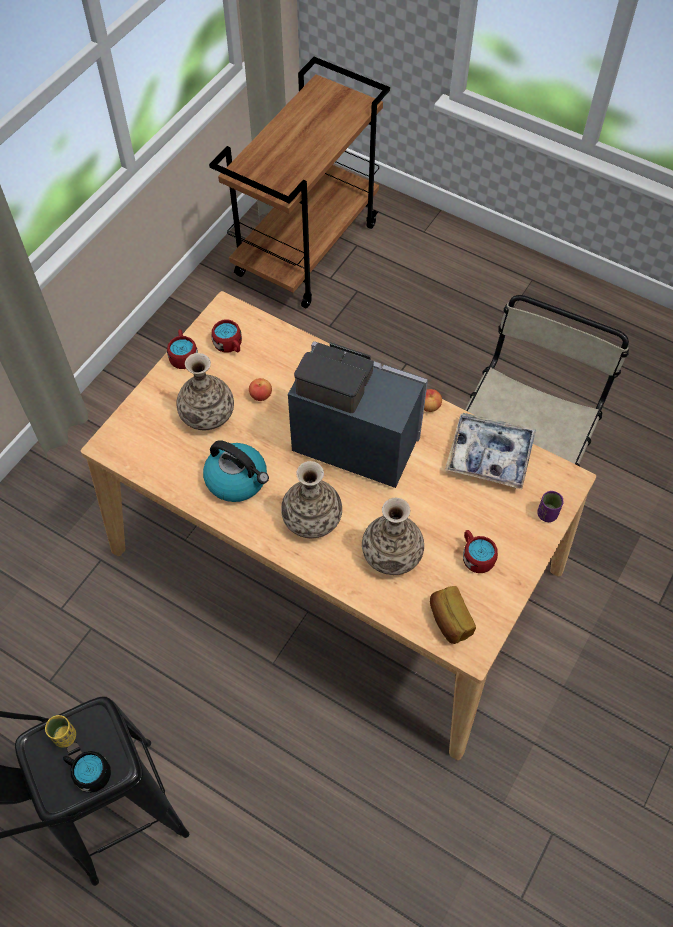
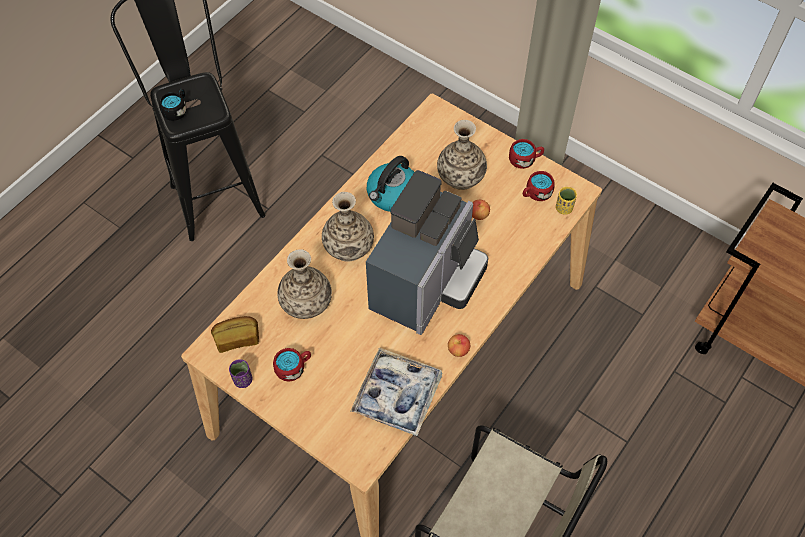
camera: 95 degrees right, 0 degrees up
(65, 736) = (205, 97): yellow cup -> yellow cup (564, 208)
(547, 514) = (327, 436): purple cup -> purple cup (243, 380)

